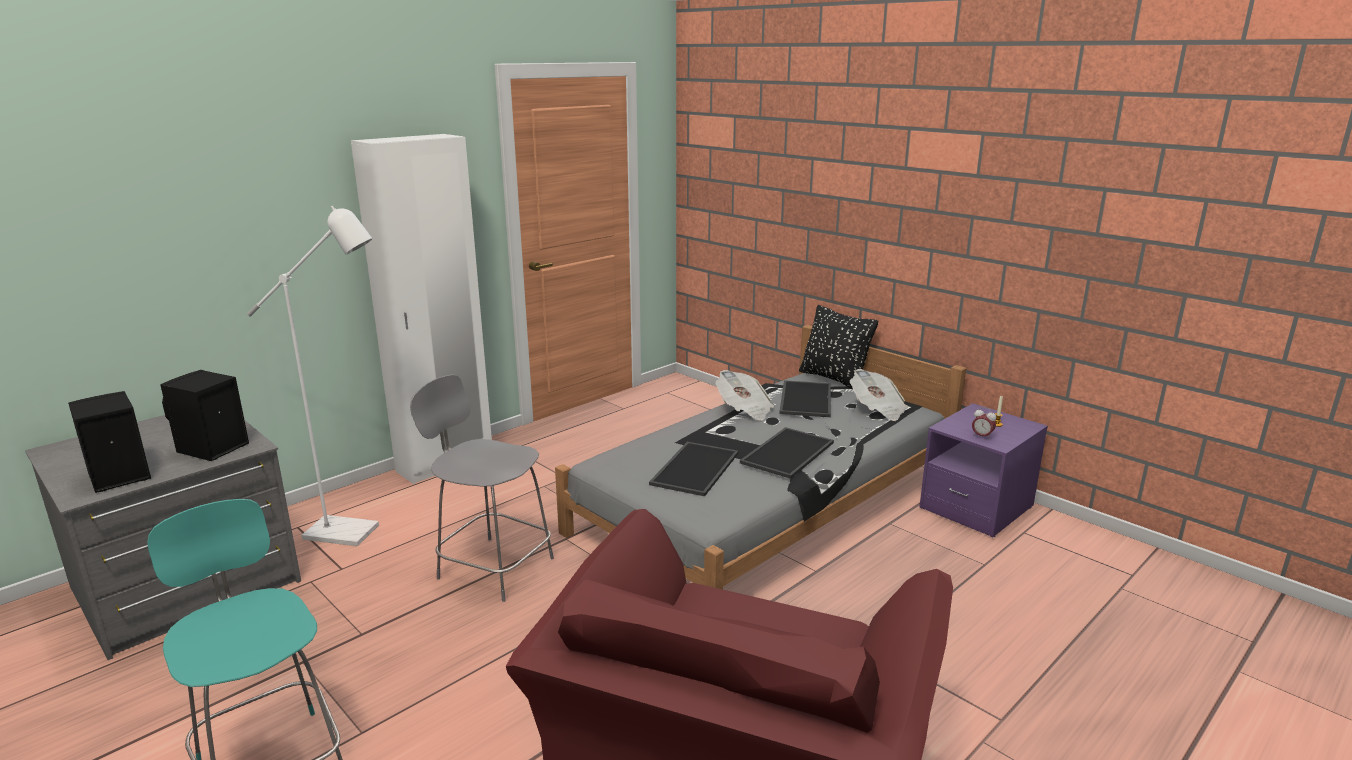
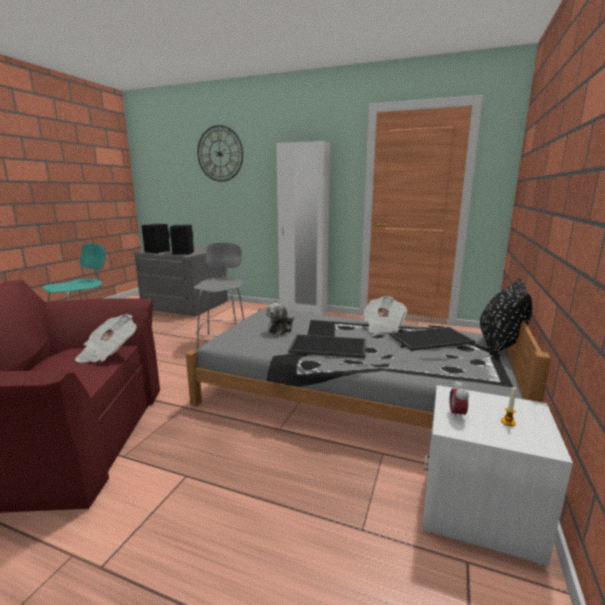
camera: 65 degrees right, 5 degrees down
(164, 167) = (220, 154): none -> wall clock
(353, 533) = (232, 314): white floor lamp -> none
(694, 468) = (281, 328): tray -> plush toy
(877, 409) = (464, 367): newspaper -> newspaper (108, 353)
(976, 508) = (479, 510): purple nightstand -> white nightstand

